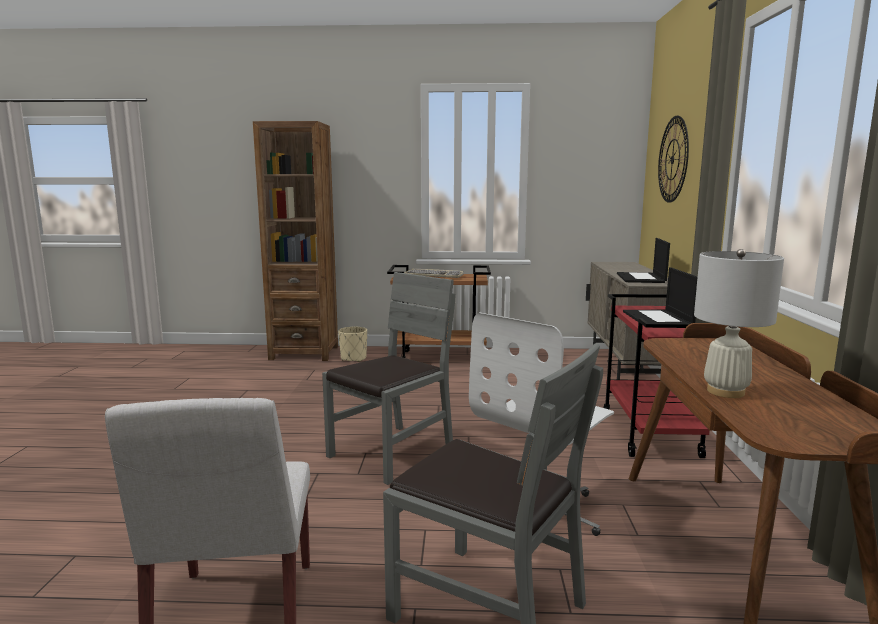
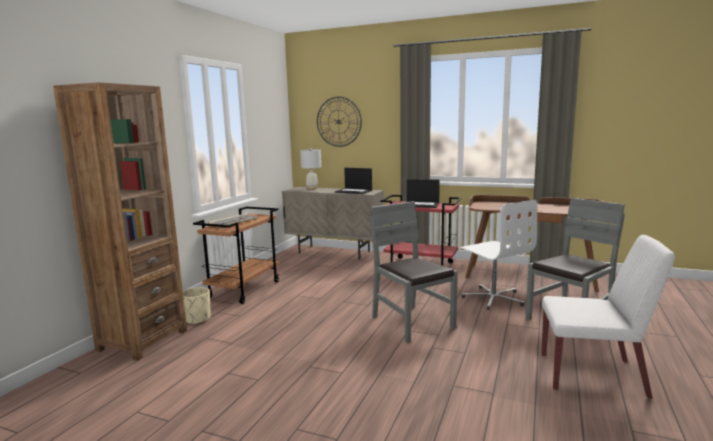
camera: 70 degrees left, 0 degrees up
(726, 392) = (548, 210): white table lamp -> white table lamp (312, 188)

